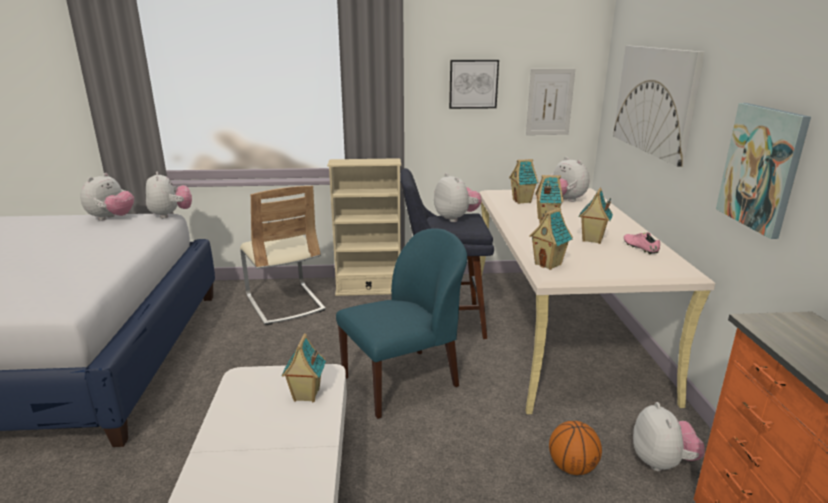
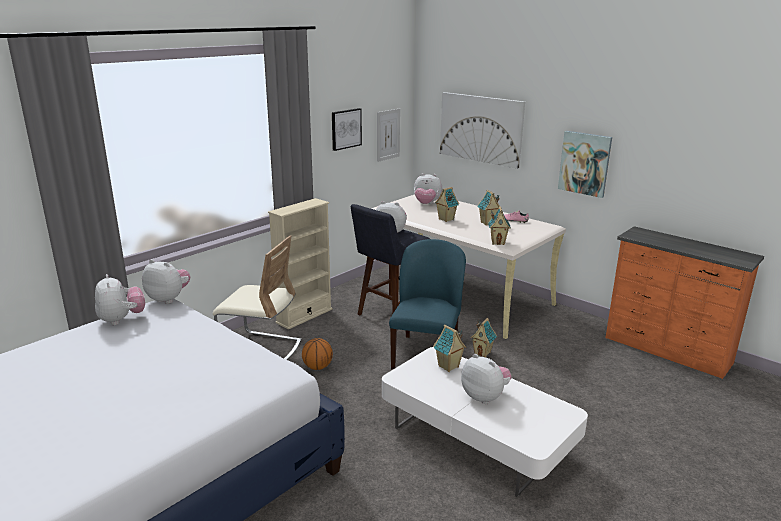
camera: 45 degrees left, 0 degrees up
(522, 201) = (406, 211): toy house -> toy house (482, 353)
(572, 467) = (555, 350): basketball -> basketball (317, 367)
(662, 462) = (578, 330): plush toy -> plush toy (485, 397)

